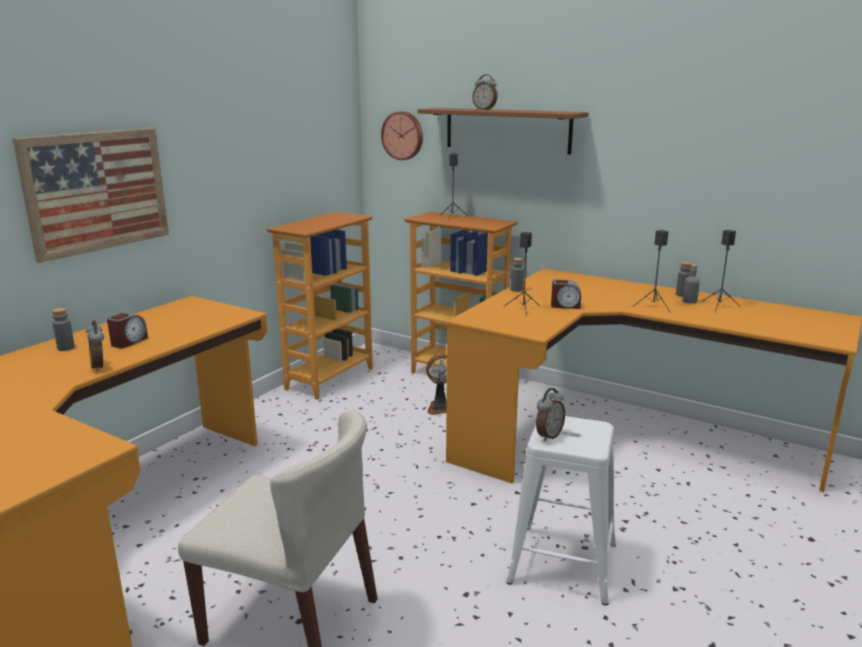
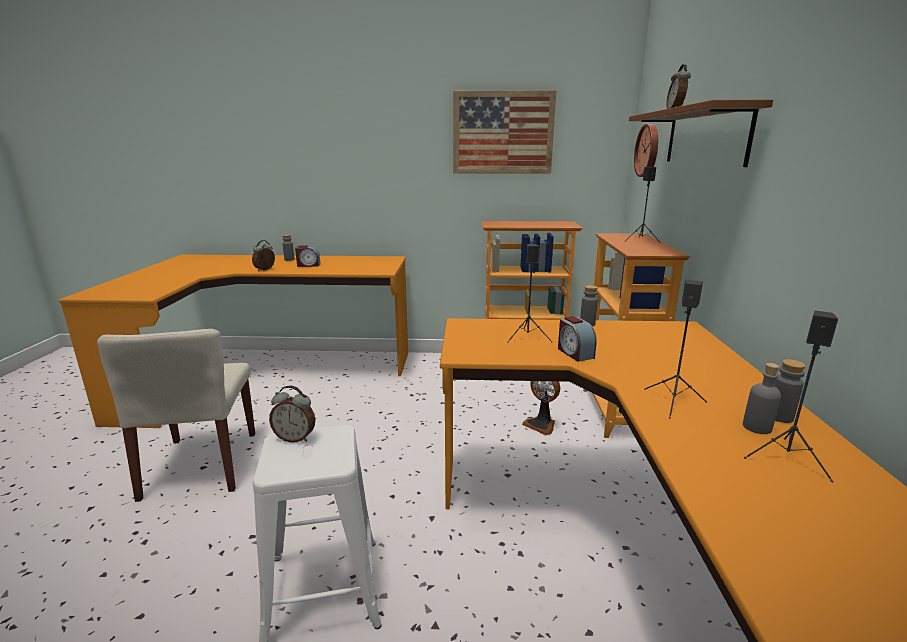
camera: 60 degrees right, 0 degrees up
(97, 191) = (342, 169): picture -> picture (503, 133)

